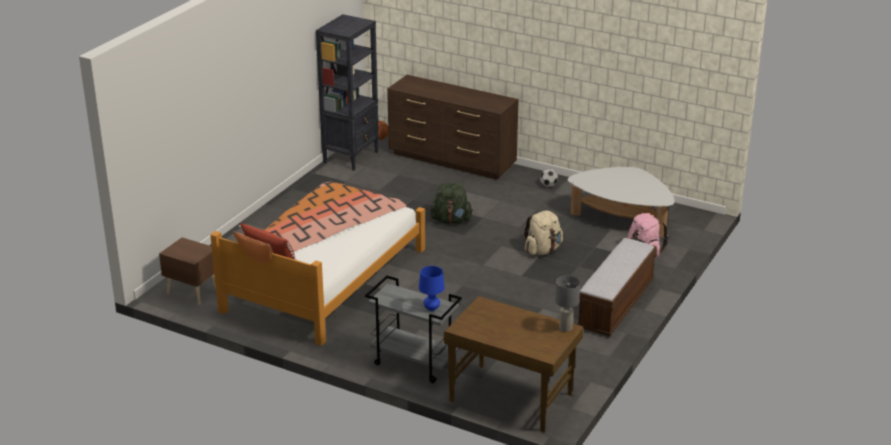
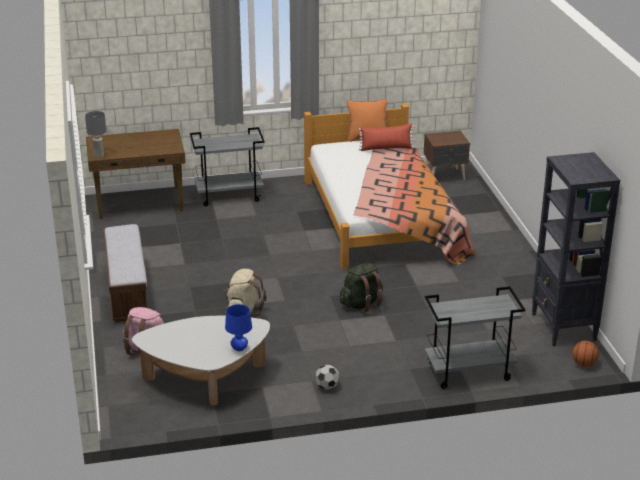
camera: 140 degrees right, 0 degrees up
(431, 308) = (209, 143): blue table lamp -> blue table lamp (239, 348)
(452, 160) = (468, 372): brown dresser -> grey cart

